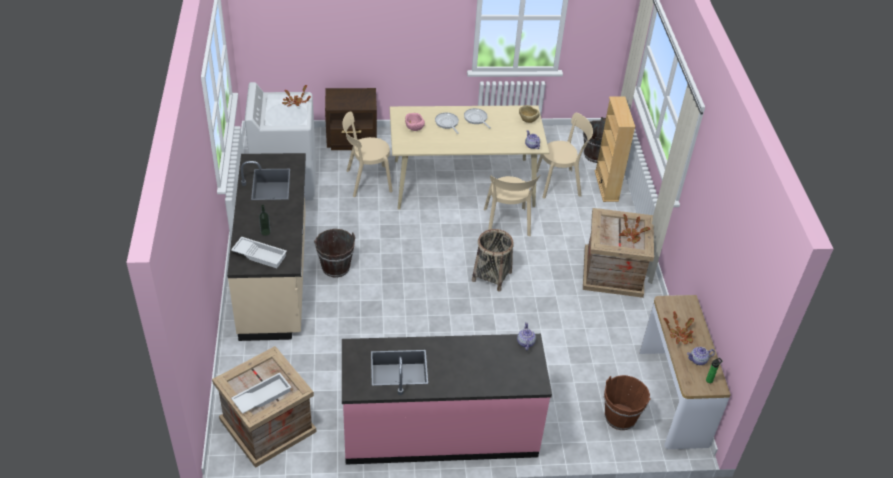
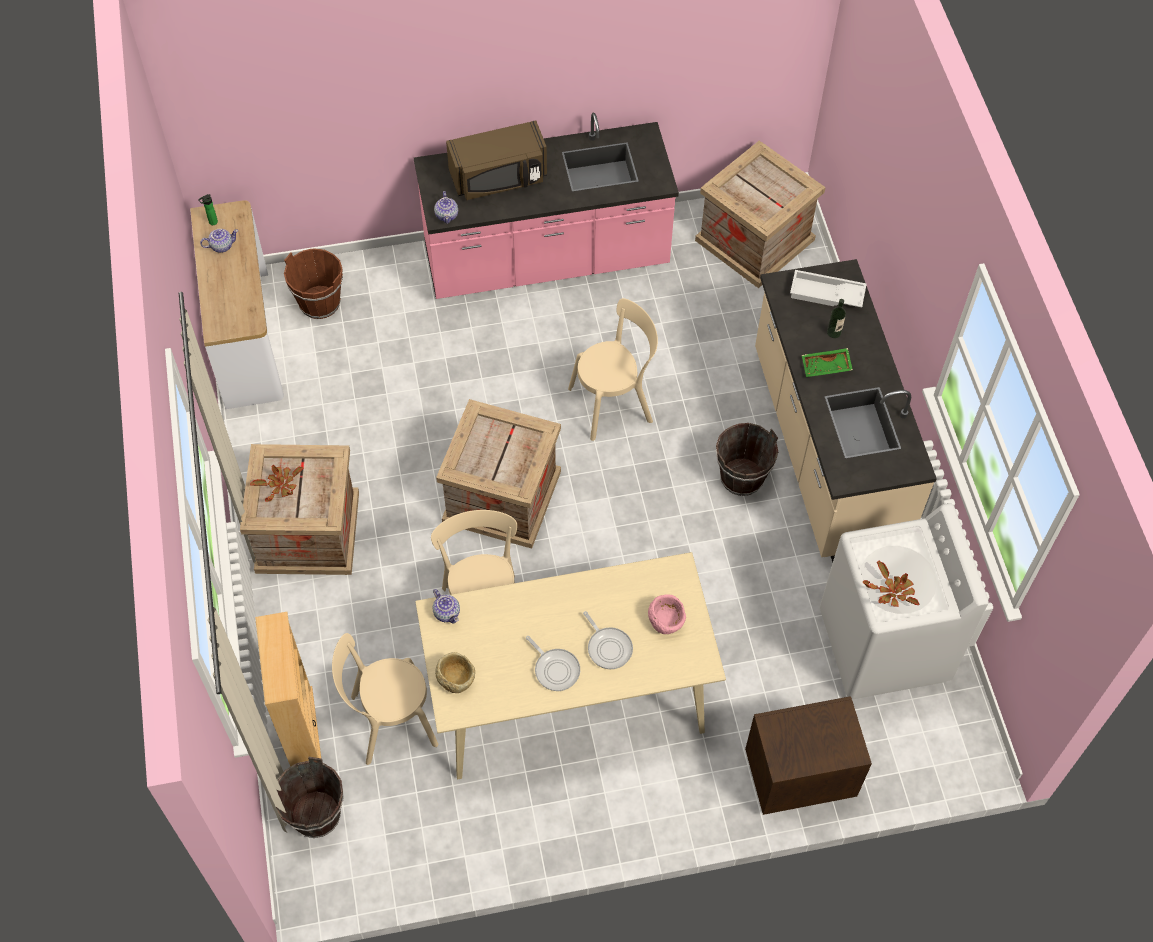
camera: 175 degrees right, 15 degrees up
(262, 396) = (759, 178): white tray -> none
(280, 213) = (826, 367): none -> green tray
(366, 181) = (743, 669): beige chair -> beige chair (614, 403)
(482, 367) = (499, 178): none -> brown microwave
(491, 276) = (500, 496): basket -> crate
(679, 335) = (240, 278): potted plant -> none

